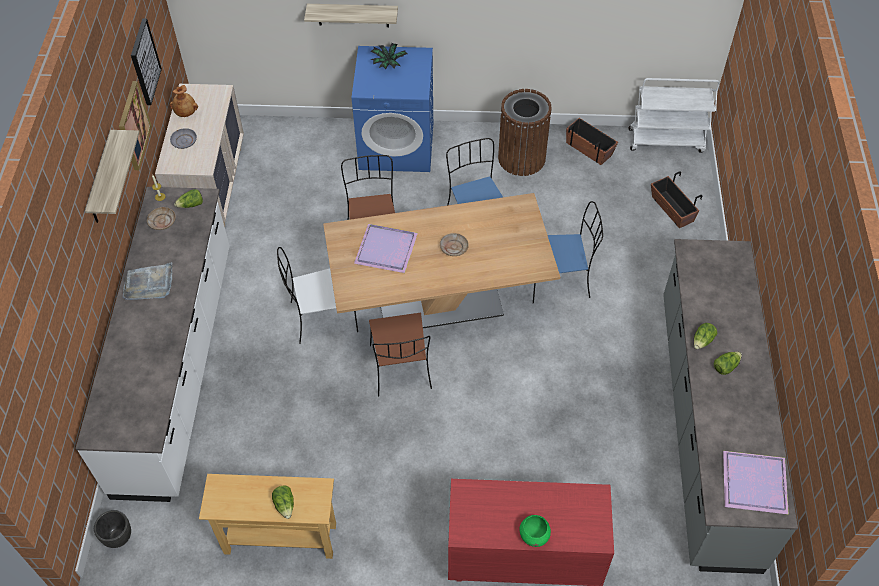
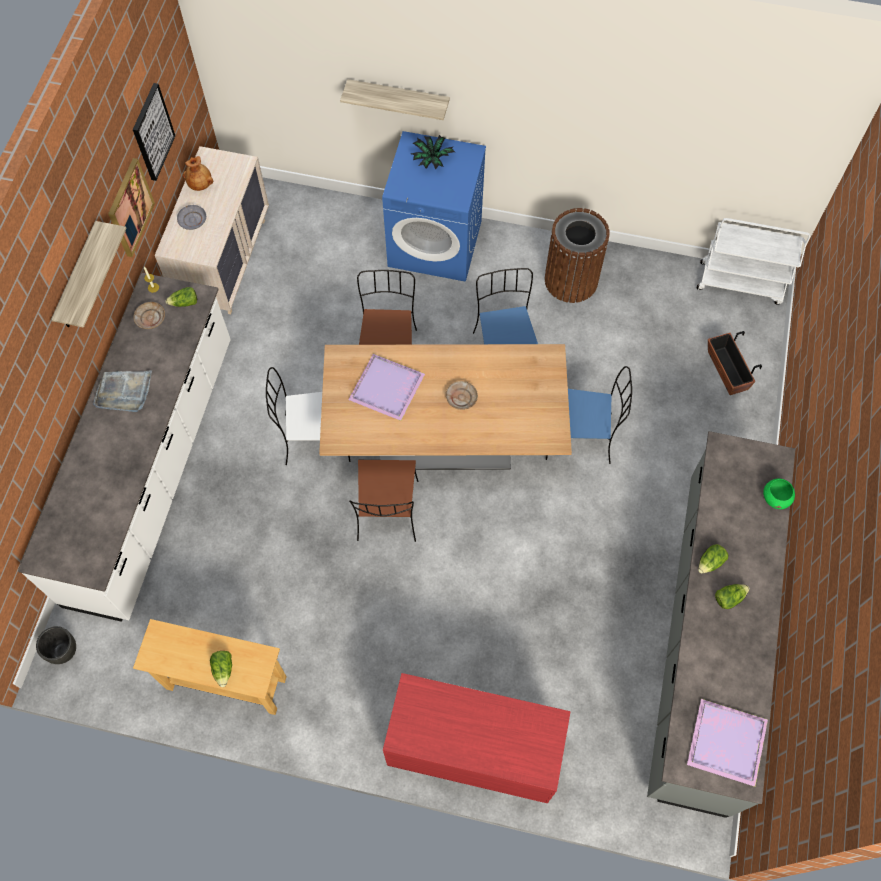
camera: 10 degrees right, 10 degrees up
(534, 535) = (476, 754): green bowl -> green bowl (776, 498)
(589, 149) = (650, 280): planter -> none

